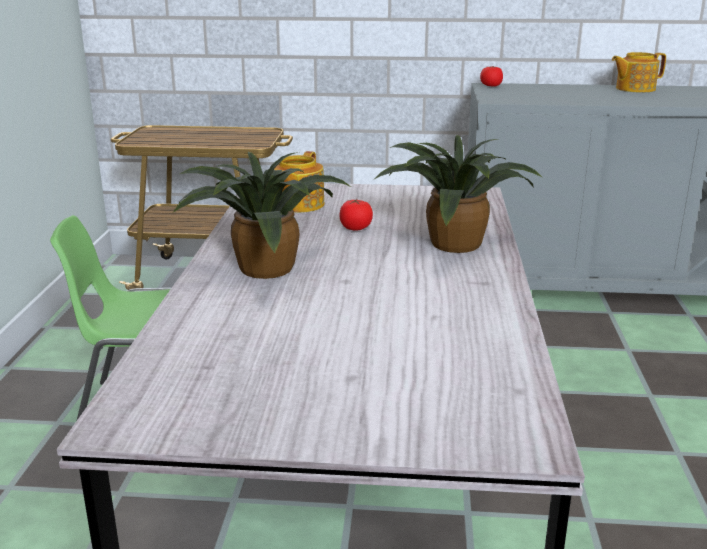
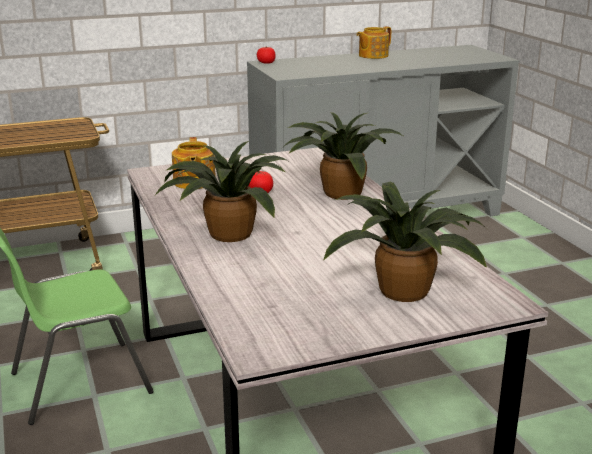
camera: 25 degrees left, 0 degrees up
(400, 385) = (405, 289): none -> potted plant

